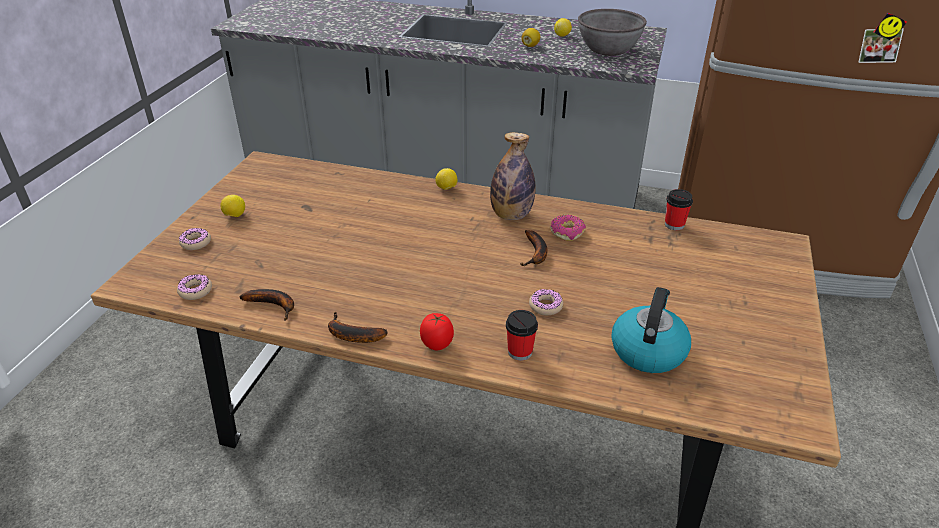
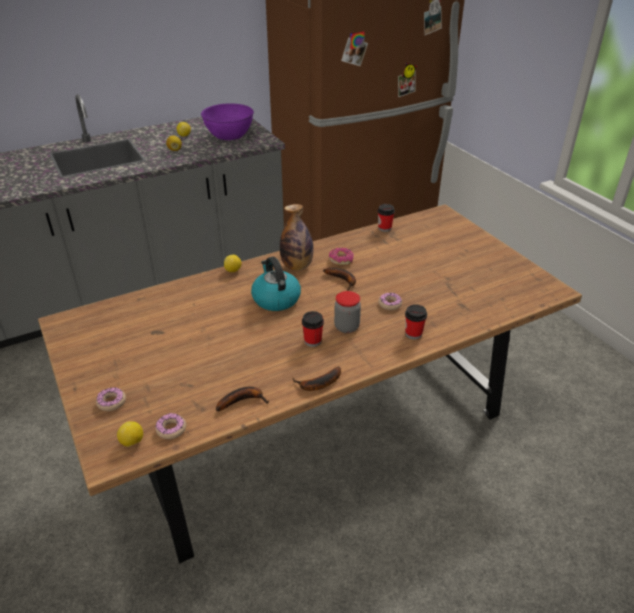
camera: 45 degrees left, 0 degrees up
(235, 216) = (110, 368): lemon -> lemon (132, 442)
(411, 293) = (312, 341): none -> cup
(437, 344) = (369, 357): tomato -> none
(463, 300) = (346, 327): none -> jar
(608, 49) = (229, 135): grey bowl -> purple bowl
(648, 350) = (462, 296): kettle -> kettle (275, 299)

